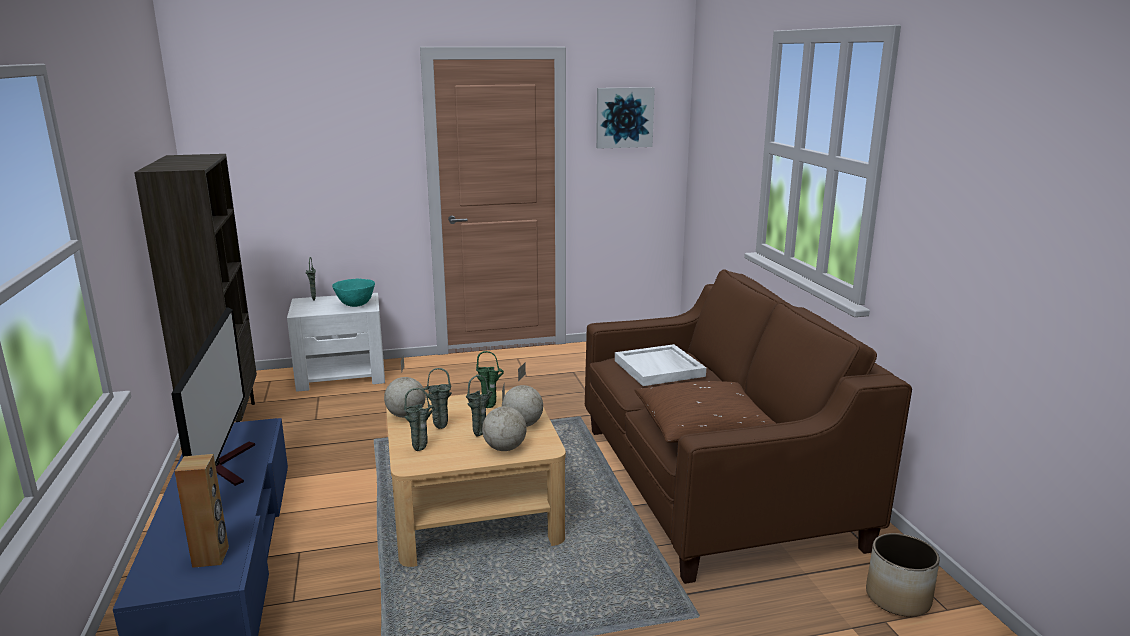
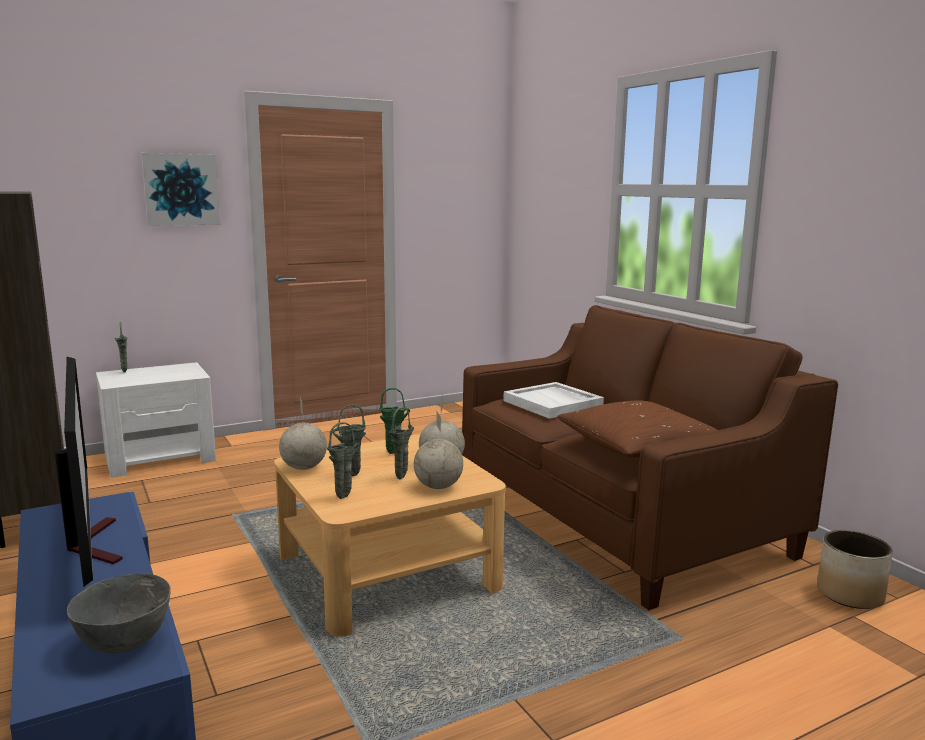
camera: 15 degrees left, 5 degrees down
(211, 557) = (124, 644): brown speaker -> grey bowl
(356, 305) = (179, 373): turquoise bowl -> none
(624, 117) = (449, 175): picture -> picture (181, 189)

